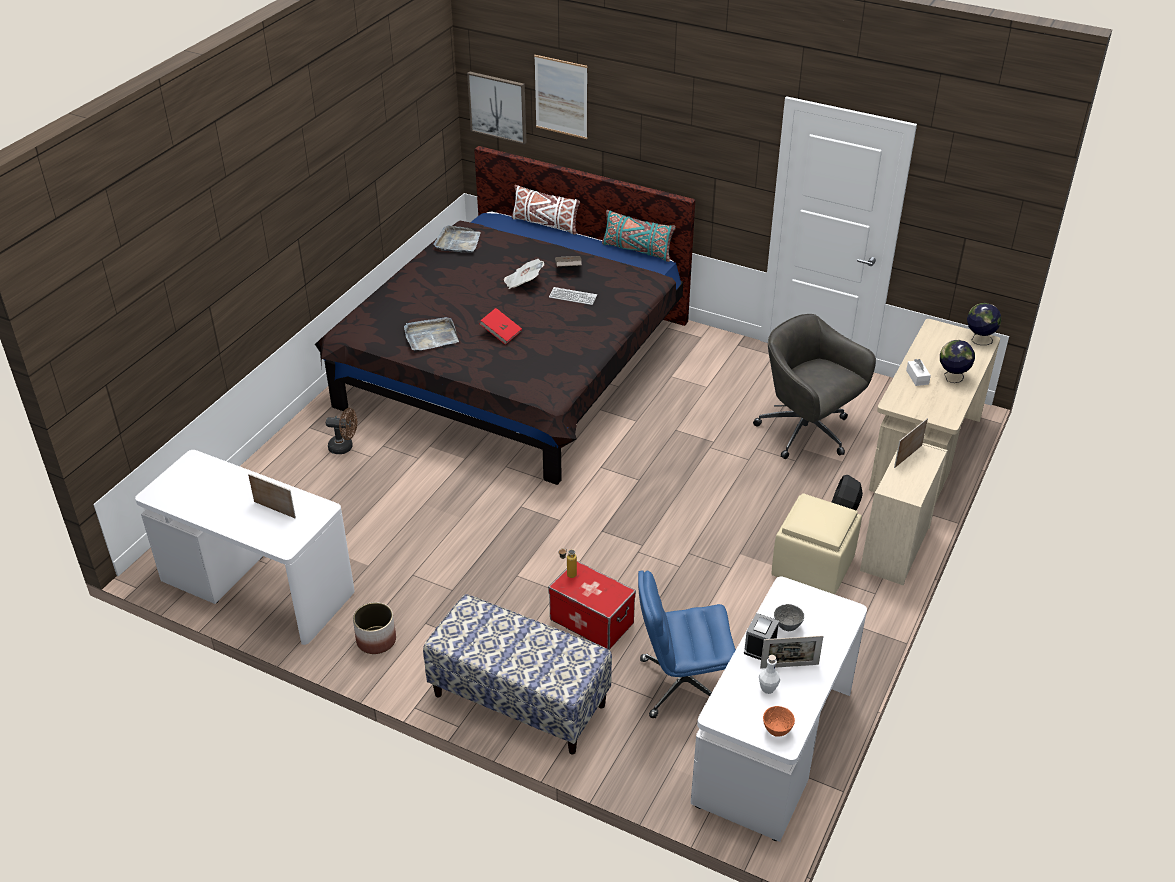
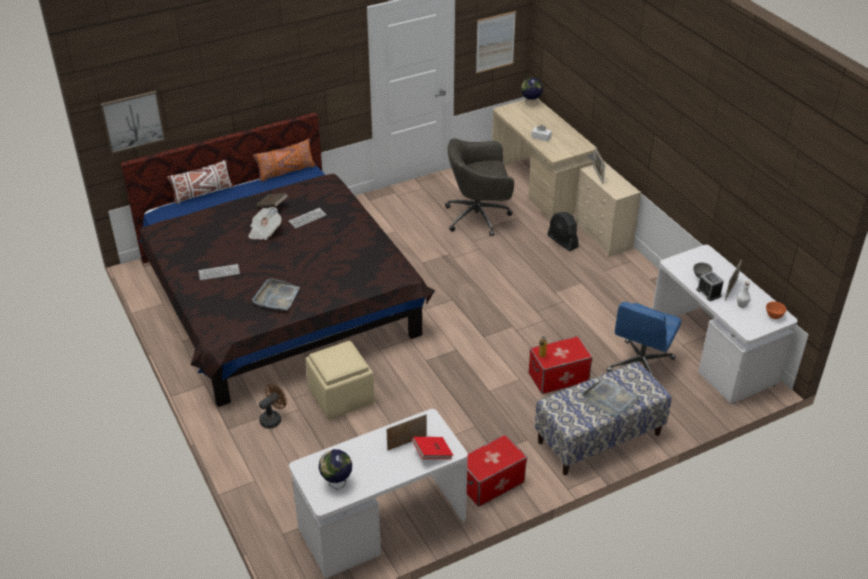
camera: 55 degrees left, 0 degrees up
(376, 640) = (491, 483): planter -> storage box
(433, 288) = (219, 273): none -> keyboard
(458, 242) = (175, 238): grey tray -> grey tray (610, 399)
(501, 333) = (311, 265): red book -> red book (432, 454)
(561, 97) = (190, 86): picture -> picture (495, 42)
(637, 250) = (286, 172): turquoise pillow -> orange pillow
(813, 566) = (590, 271): beige ottoman -> beige ottoman (341, 396)
(952, 378) = (553, 127): globe -> globe (337, 483)

